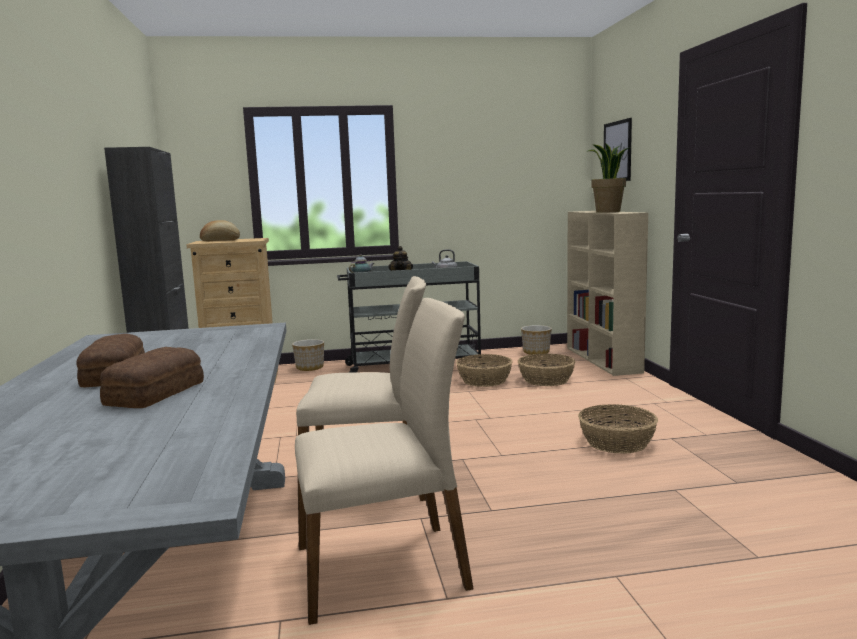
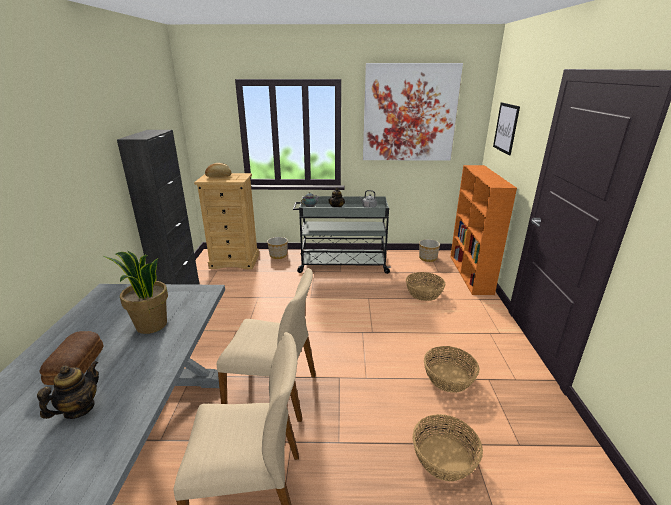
camera: 10 degrees right, 15 degrees up
(152, 394) = (79, 409): bread -> teapot
(485, 380) = (383, 287): basket -> basket (444, 458)
(487, 148) = (409, 113): none -> picture
(603, 360) = (471, 274): beige bookcase -> orange bookcase
(608, 212) = (489, 177): potted plant -> potted plant (151, 325)

